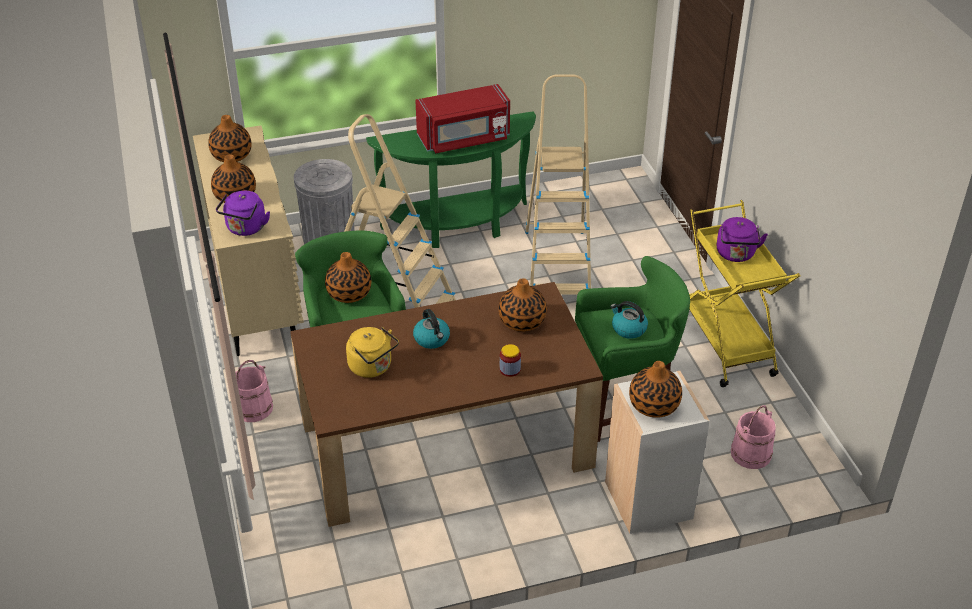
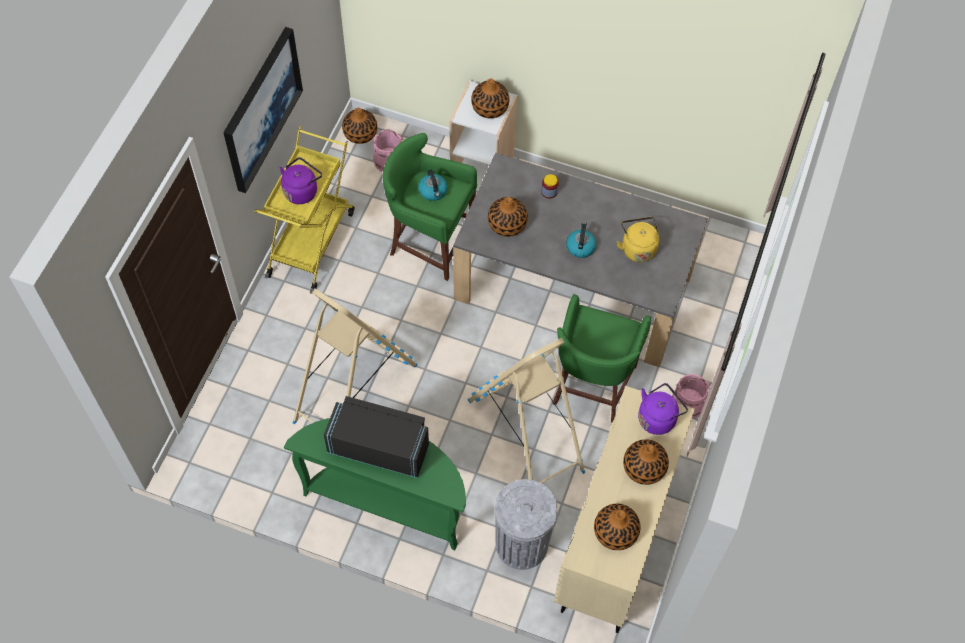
camera: 145 degrees left, 20 degrees up
(349, 293) = (599, 346): vase -> vase (360, 134)
(446, 444) = (573, 287): brown dining table -> grey dining table
(464, 138) = (379, 447): red microwave -> black microwave
(795, 154) = (261, 109): none -> picture

